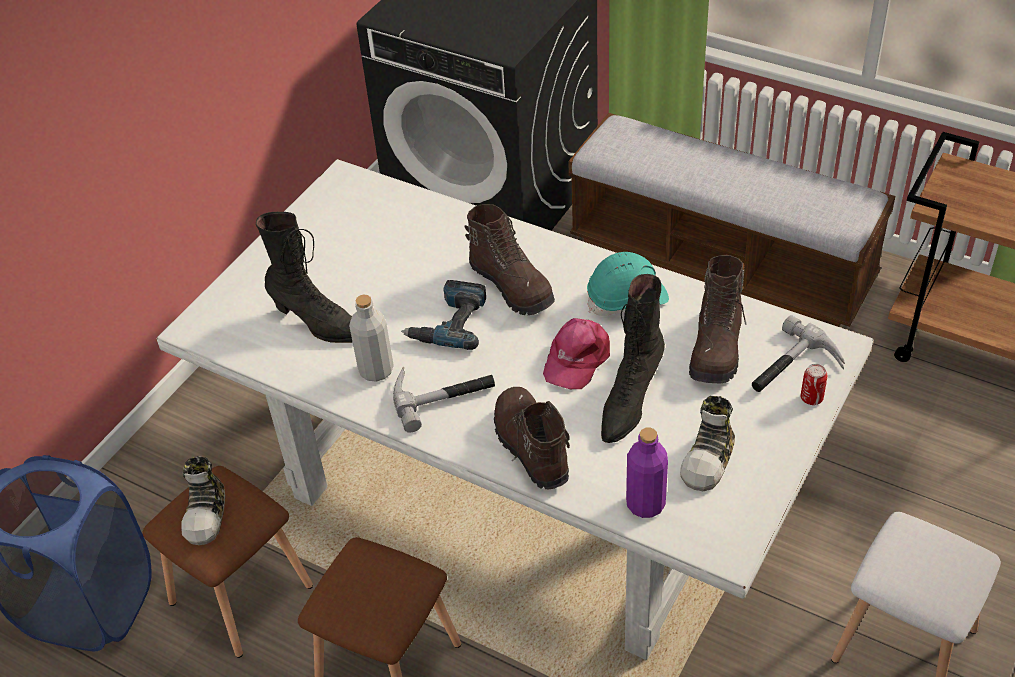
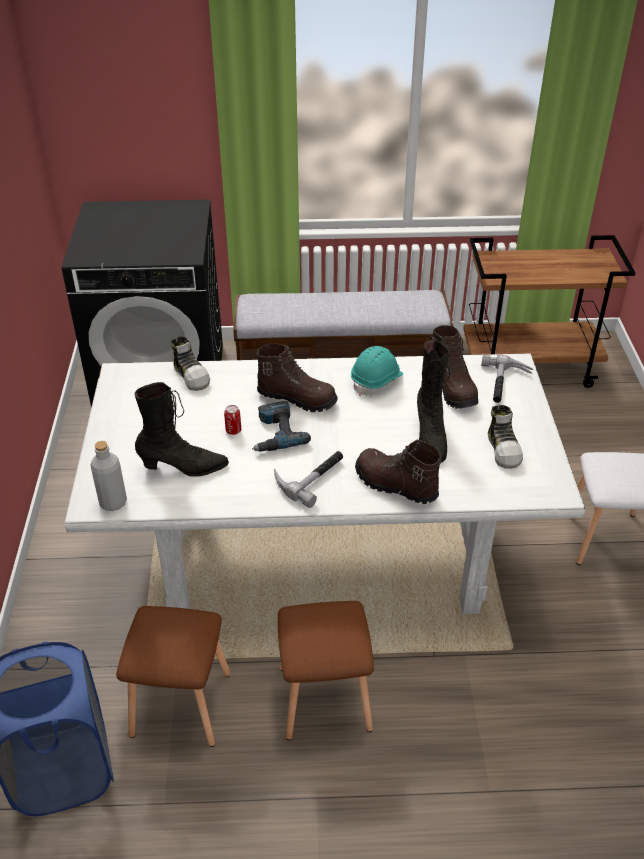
camera: 35 degrees left, 5 degrees down
(207, 513) = (164, 639): shoe -> shoe (191, 375)
(376, 370) = (252, 480): grey bottle -> grey bottle (113, 502)
(576, 358) = (376, 424): pink cap -> none
(645, 504) = (491, 487): purple bottle -> none
(811, 398) = (528, 395): can -> can (233, 430)

